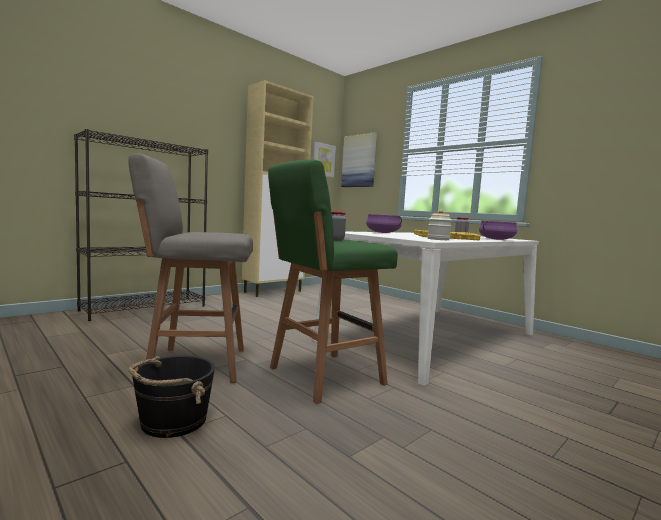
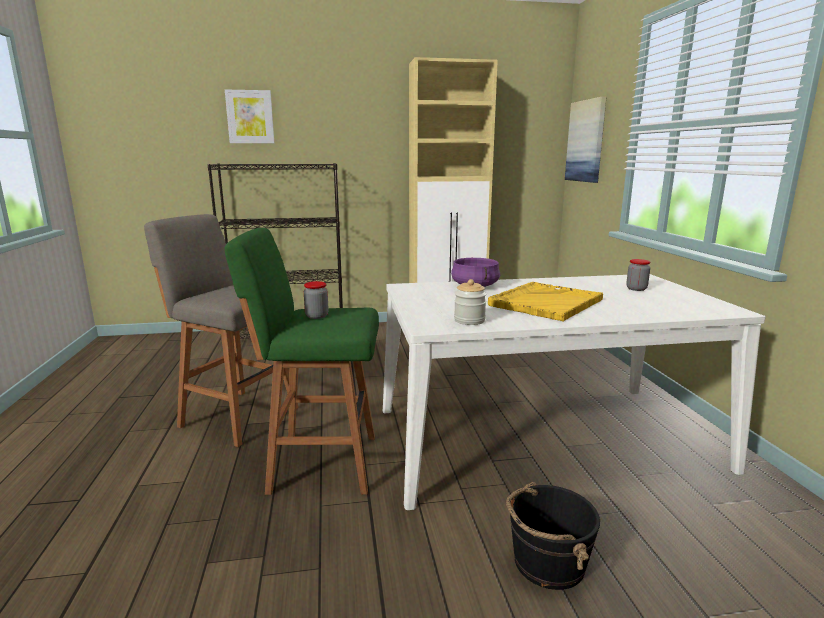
camera: 35 degrees right, 10 degrees up
(172, 421) = (145, 474): black bucket -> black bucket (547, 563)
(323, 160) = (536, 142): picture -> picture (250, 117)
(496, 239) = (638, 313): purple cooking pot -> none

